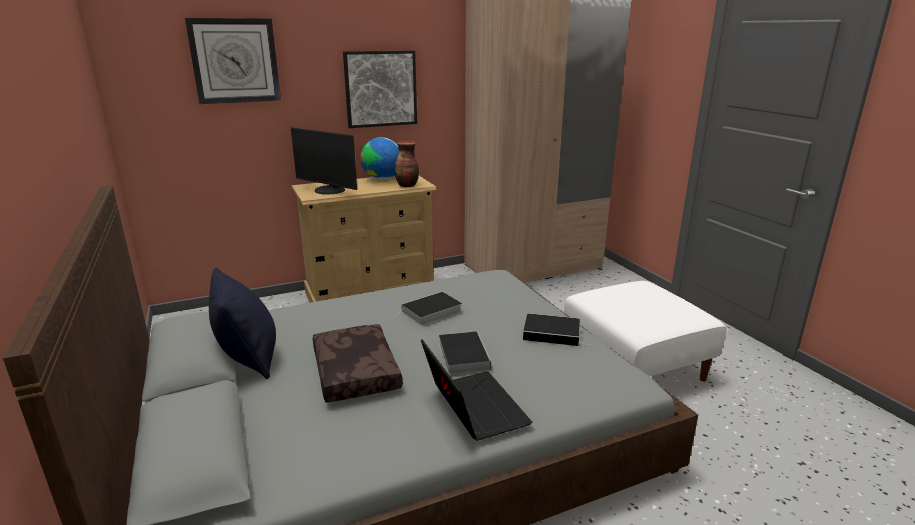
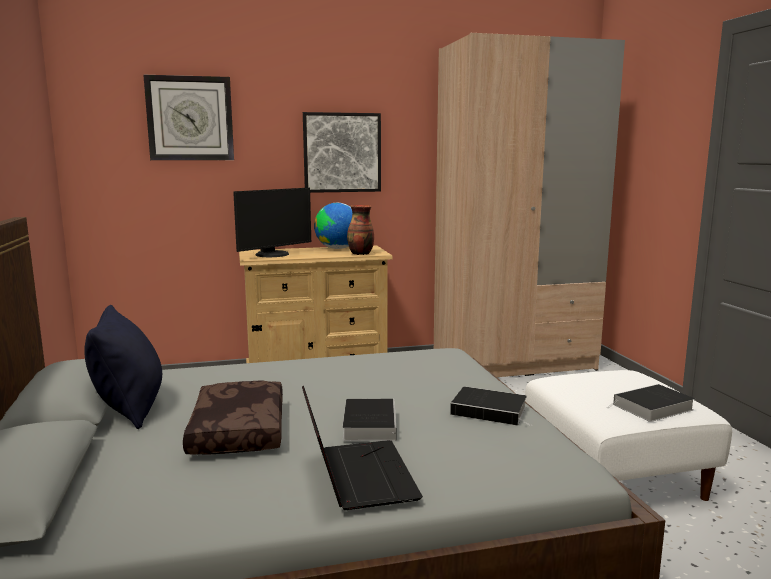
camera: 10 degrees right, 10 degrees down
(328, 191) = (273, 255): monitor -> monitor turned 90 degrees counterclockwise
(430, 312) = (352, 381): book -> book (652, 408)

